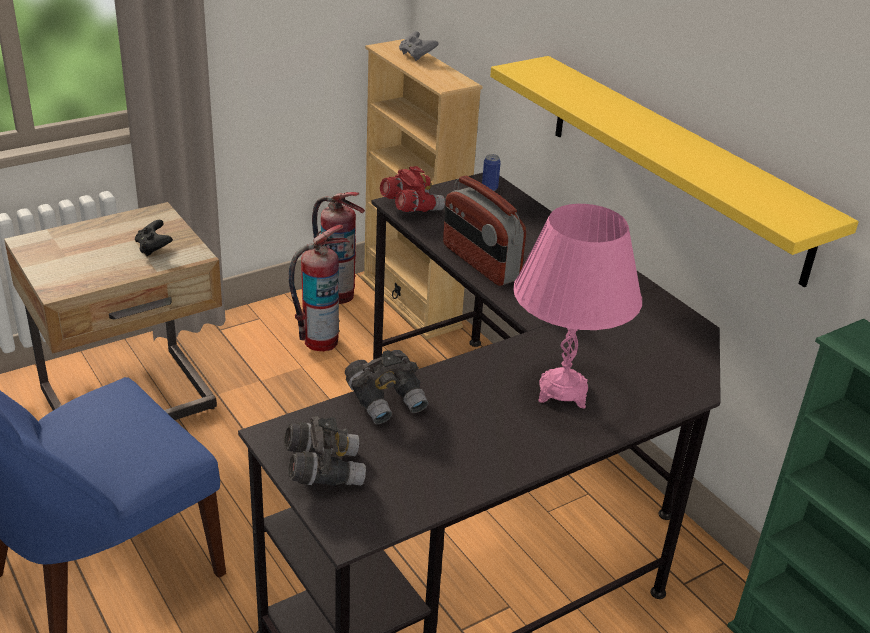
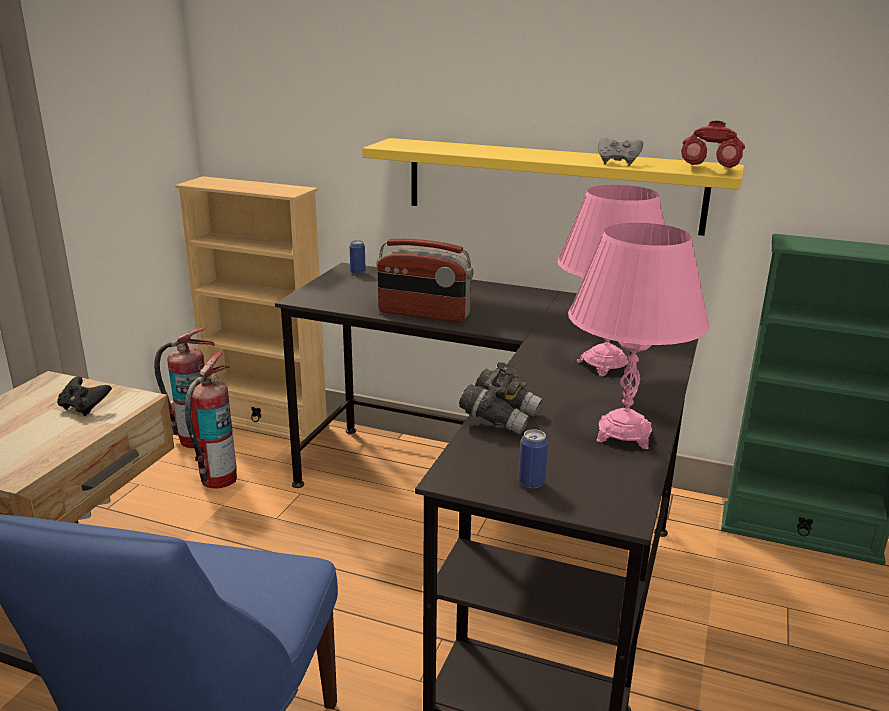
camera: 35 degrees left, 10 degrees down
(323, 470) = (531, 482): grey binoculars -> can
(411, 207) = (316, 298): red binoculars -> red binoculars (709, 170)
(416, 56) = (233, 182): grey game controller -> grey game controller (618, 163)
(464, 467) = (624, 434): none -> pink table lamp

